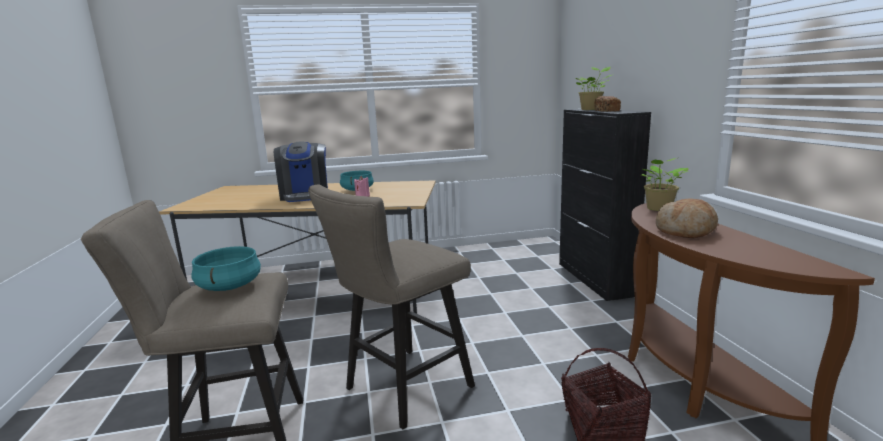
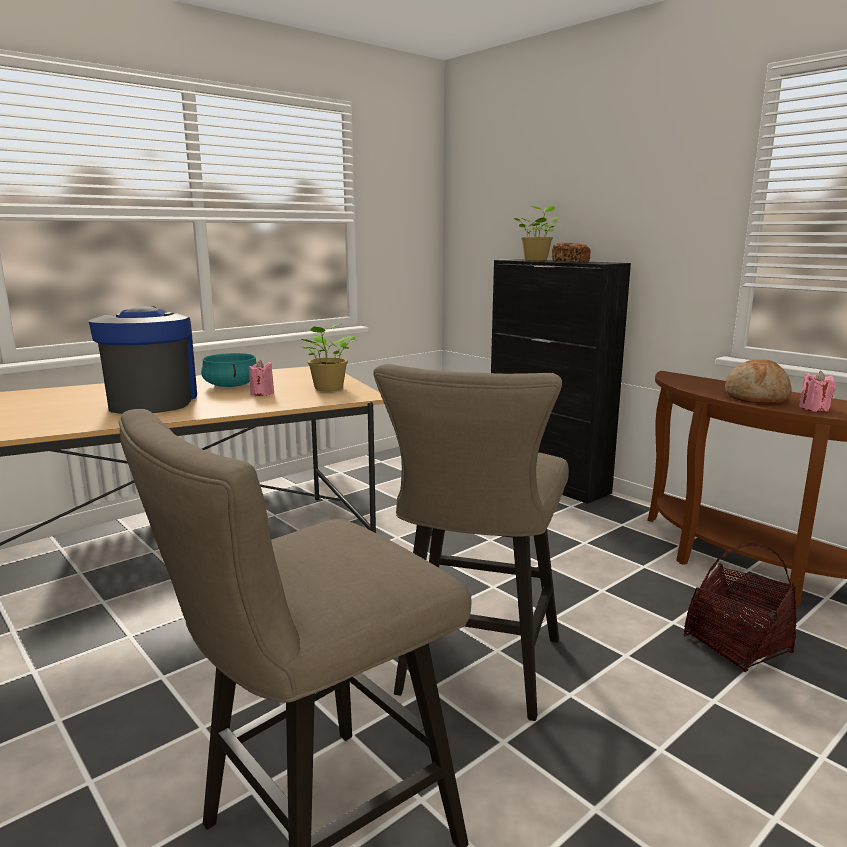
camera: 30 degrees left, 0 degrees up
(229, 286) = (330, 550): turquoise cooking pot -> none
(305, 196) = (152, 401): coffee machine -> coffee machine turned 150 degrees counterclockwise
(658, 209) = (683, 378): potted plant -> potted plant (328, 389)
(718, 246) = (814, 408): none -> pink candle

